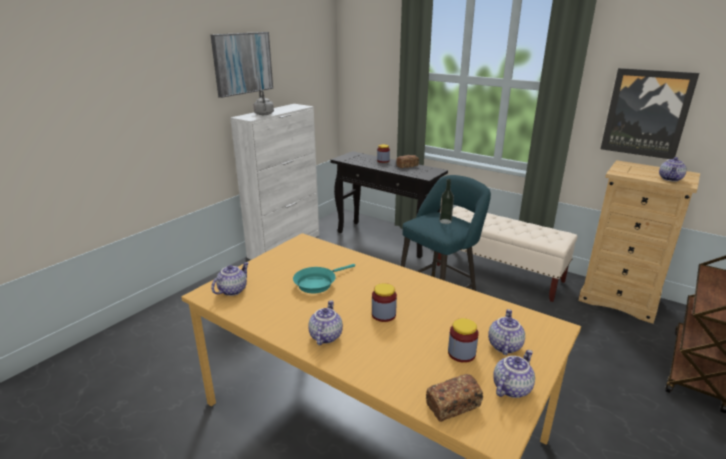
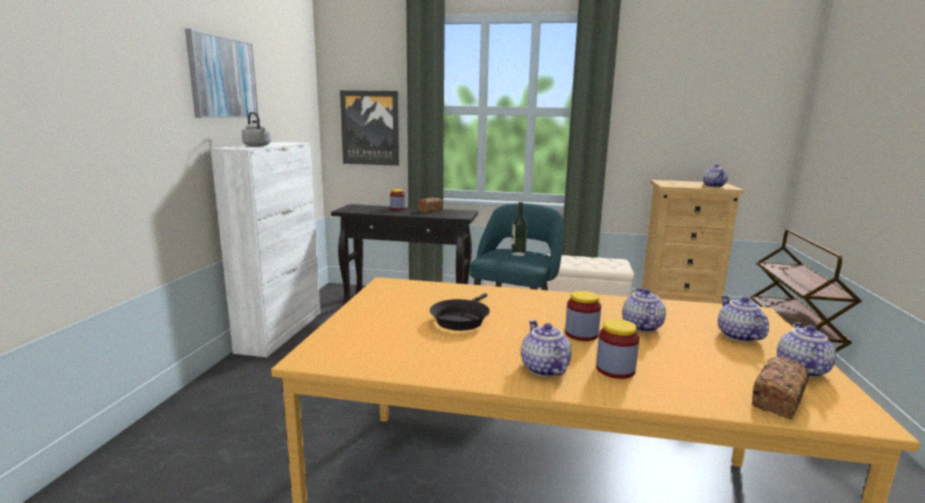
camera: 25 degrees left, 10 degrees down
(232, 290) = (349, 346): teapot -> teapot (640, 326)
(318, 283) = (461, 319): turquoise frying pan -> black frying pan
(461, 353) = (711, 351): jar -> jar (615, 369)
(646, 113) = (672, 131): picture -> picture (370, 128)

